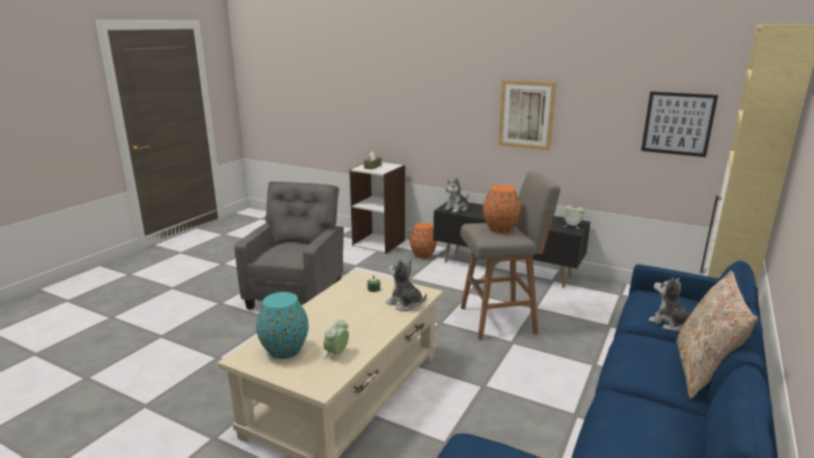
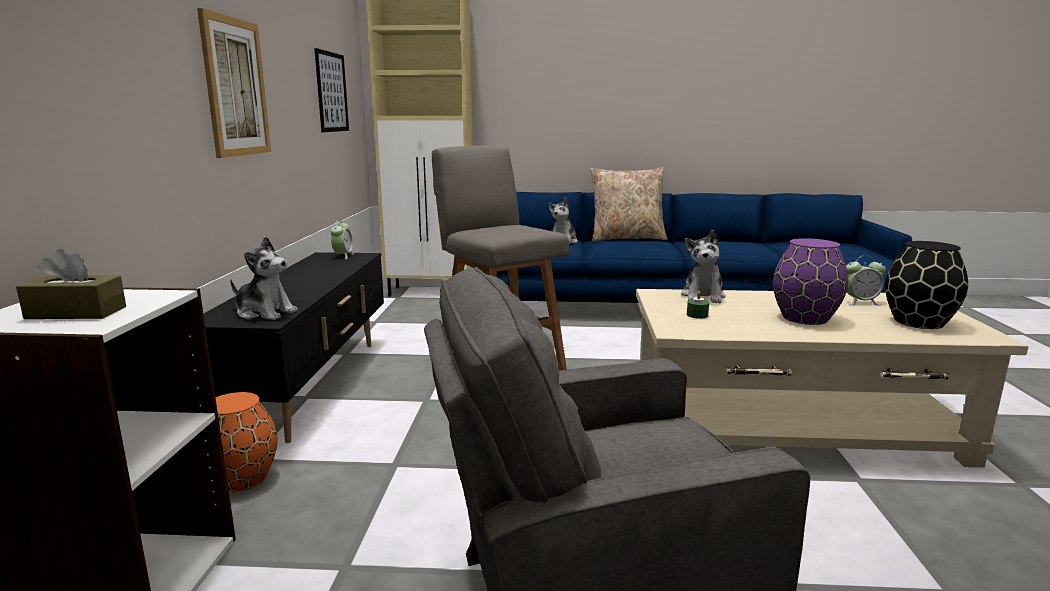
camera: 115 degrees left, 5 degrees down
(284, 350) = (919, 322): turquoise vase -> black vase
(334, 316) = (806, 318): none -> purple vase
(500, 229) = (503, 228): orange vase -> none

